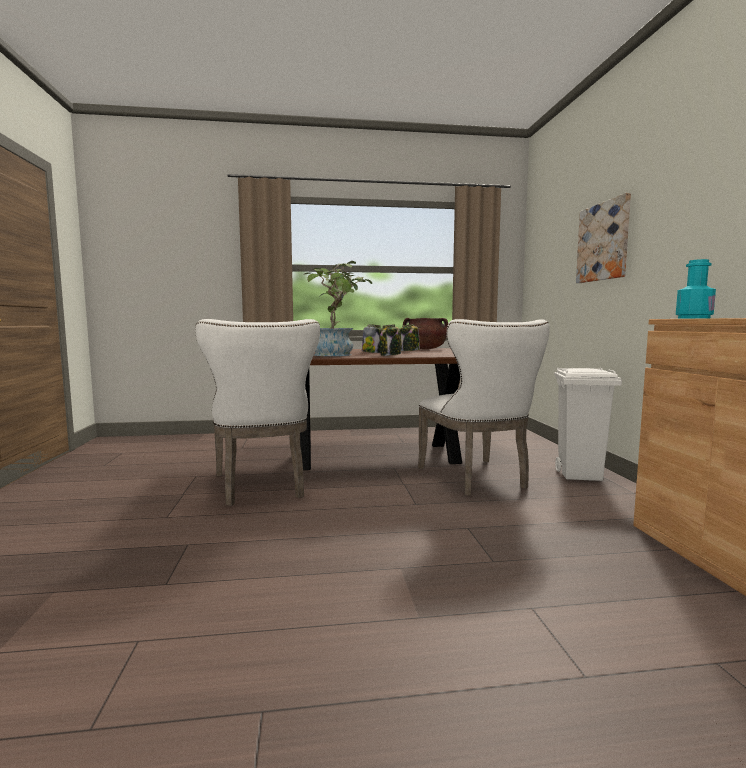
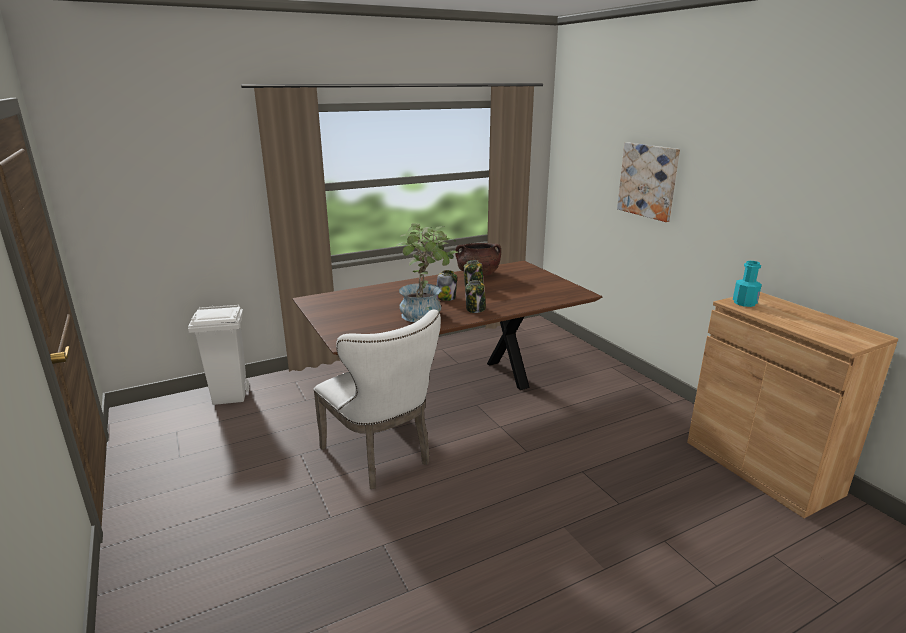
camera: 20 degrees left, 15 degrees up
(477, 479) = (554, 407): white chair -> none
(580, 475) = (627, 387): white trash can -> white trash can (231, 396)

